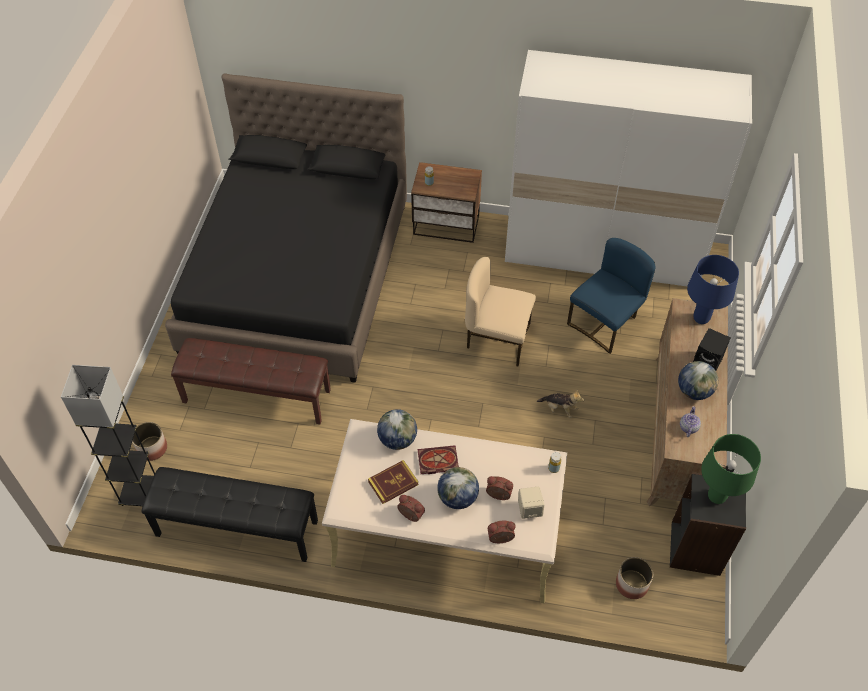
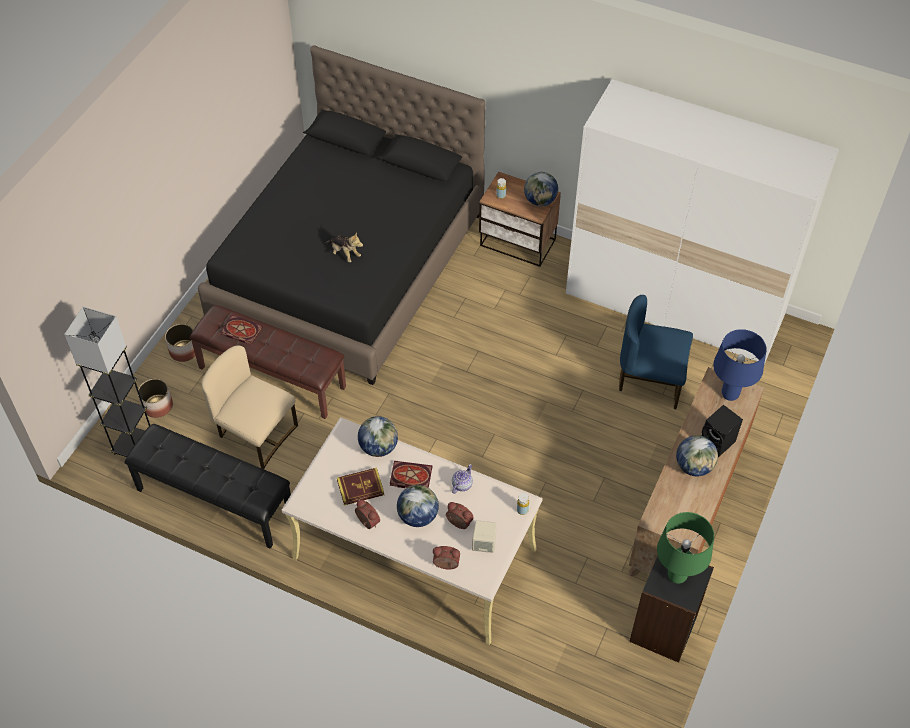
camera: 15 degrees right, 0 degrees up
(221, 358) = (240, 331): none -> book
(466, 181) = (540, 201): none -> globe
(497, 339) = (531, 372): beige chair -> beige chair (256, 434)
(559, 409) = (571, 457): plush toy -> plush toy (345, 254)
(605, 323) = (650, 380): blue chair -> blue chair turned 135 degrees counterclockwise
(631, 584) = (584, 648): planter -> planter (184, 351)
(688, 427) = (674, 501): teapot -> teapot (462, 484)

